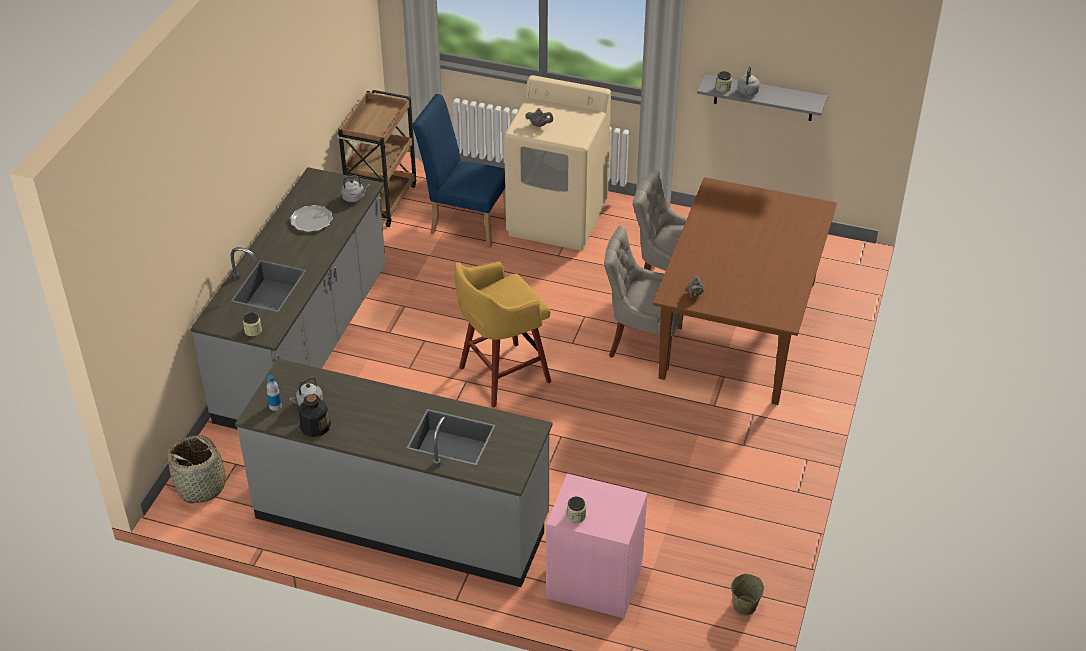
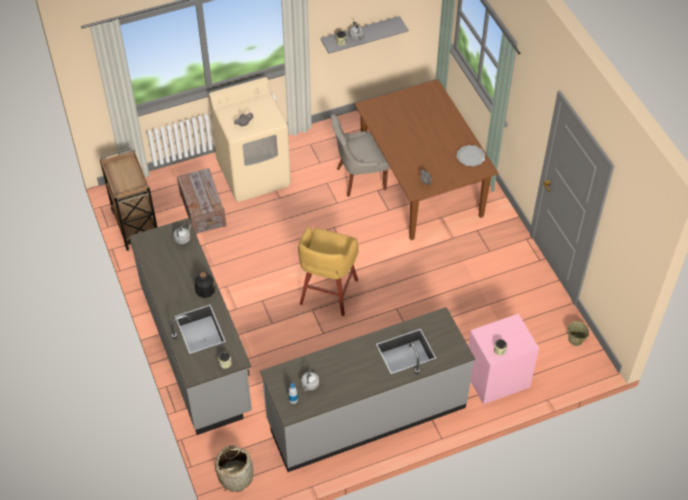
camera: 40 degrees left, 10 degrees up
(312, 220) = (175, 270): plate -> plate (470, 157)
(315, 426) = (329, 396): bottle -> bottle (205, 290)
(464, 223) = (202, 209): blue chair -> crate
(643, 342) = (380, 223): grey chair -> none

